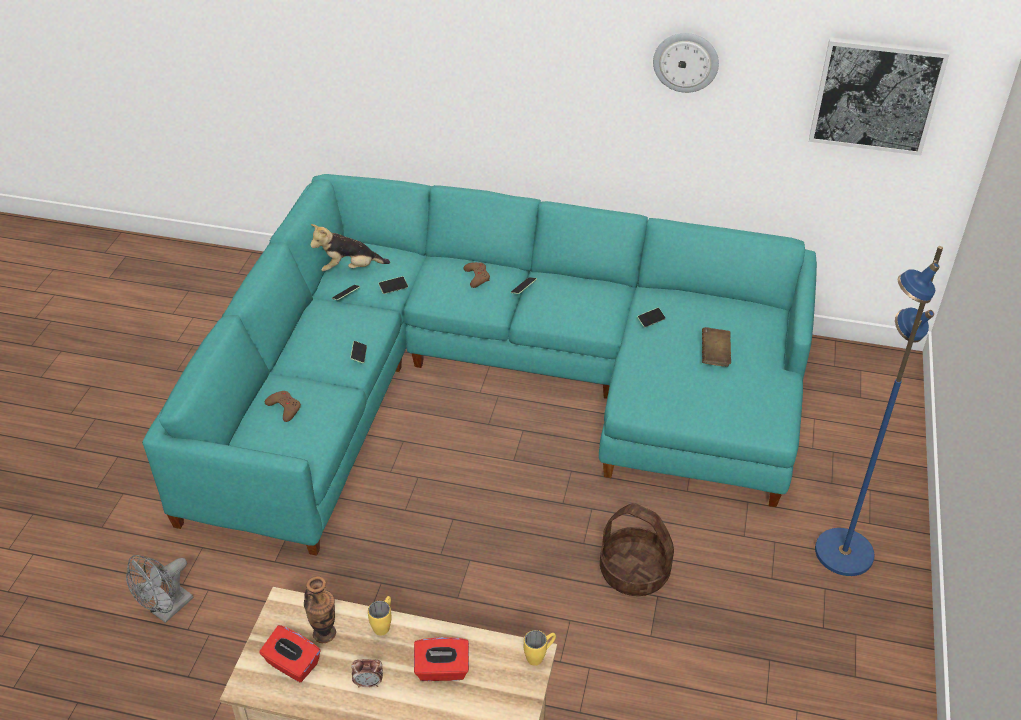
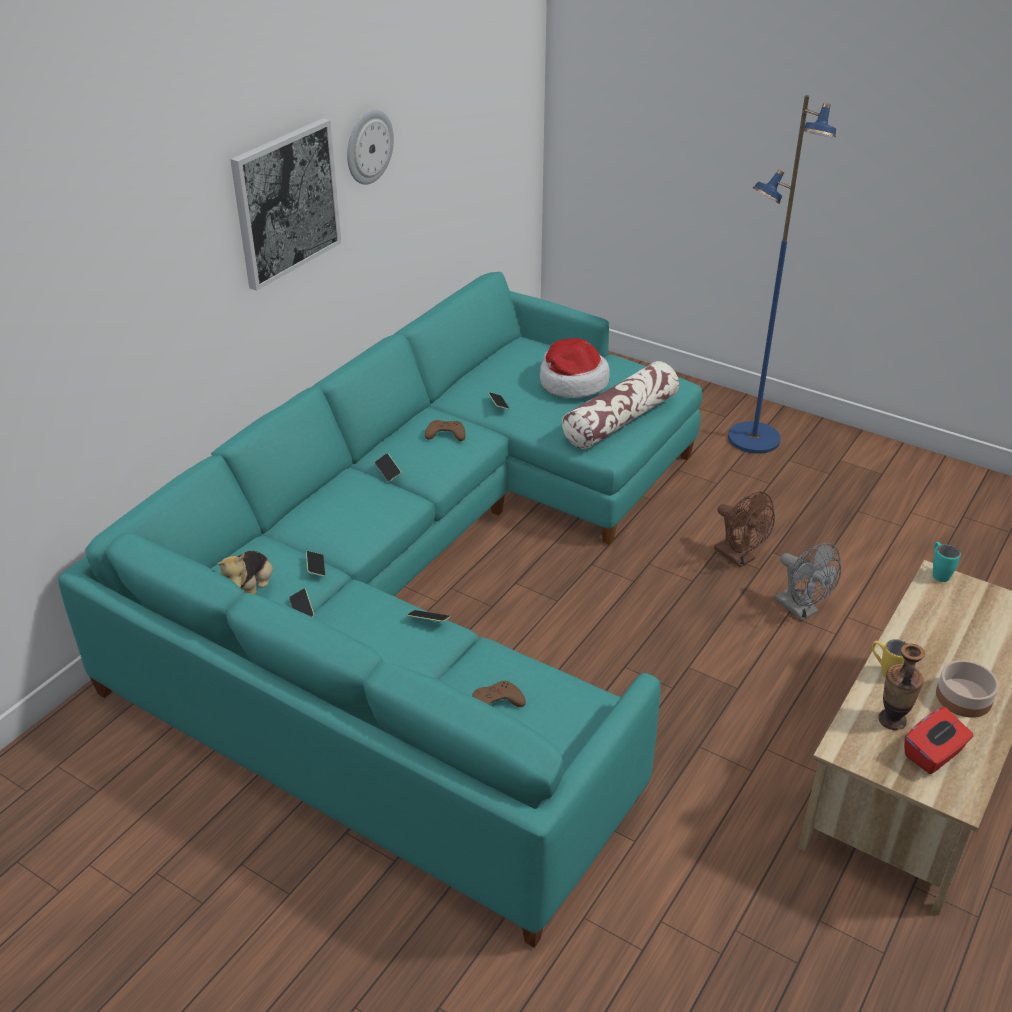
camera: 70 degrees left, 5 degrees down
(167, 610) = (683, 973): grey fan -> grey fan (801, 610)
(368, 683) = (963, 697): alarm clock -> bowl
(442, 670) = (950, 640): red tissue box -> none
(477, 277) = (346, 497): brown game controller -> brown game controller (445, 434)
(539, 656) = (938, 573): yellow mug -> turquoise mug
(635, 571) = (739, 557): basket -> brown fan
(684, 402) = (620, 420): none -> pillow
(714, 355) = (572, 382): brown book -> hat
(876, 95) = (485, 102): picture -> picture (286, 203)

